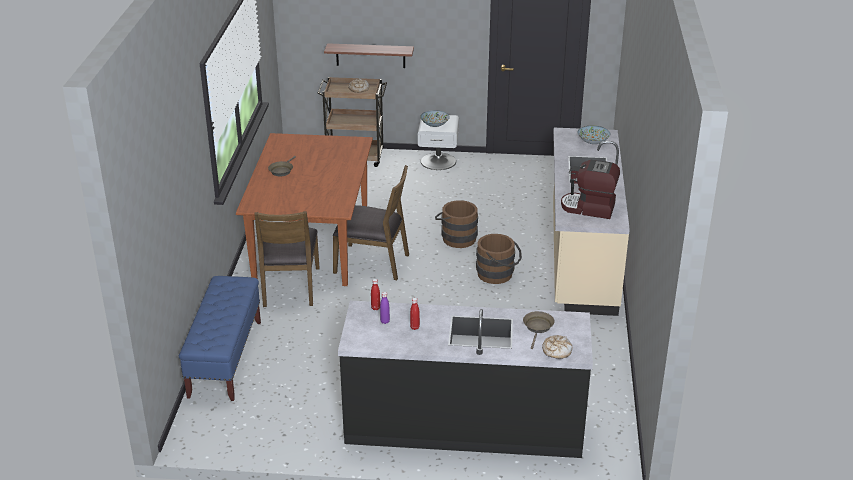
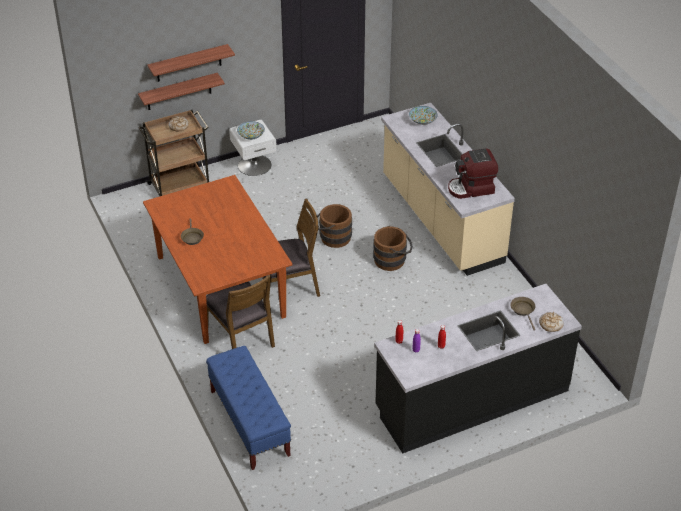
camera: 30 degrees left, 10 degrees up
(383, 26) = (188, 63): none -> shelf

